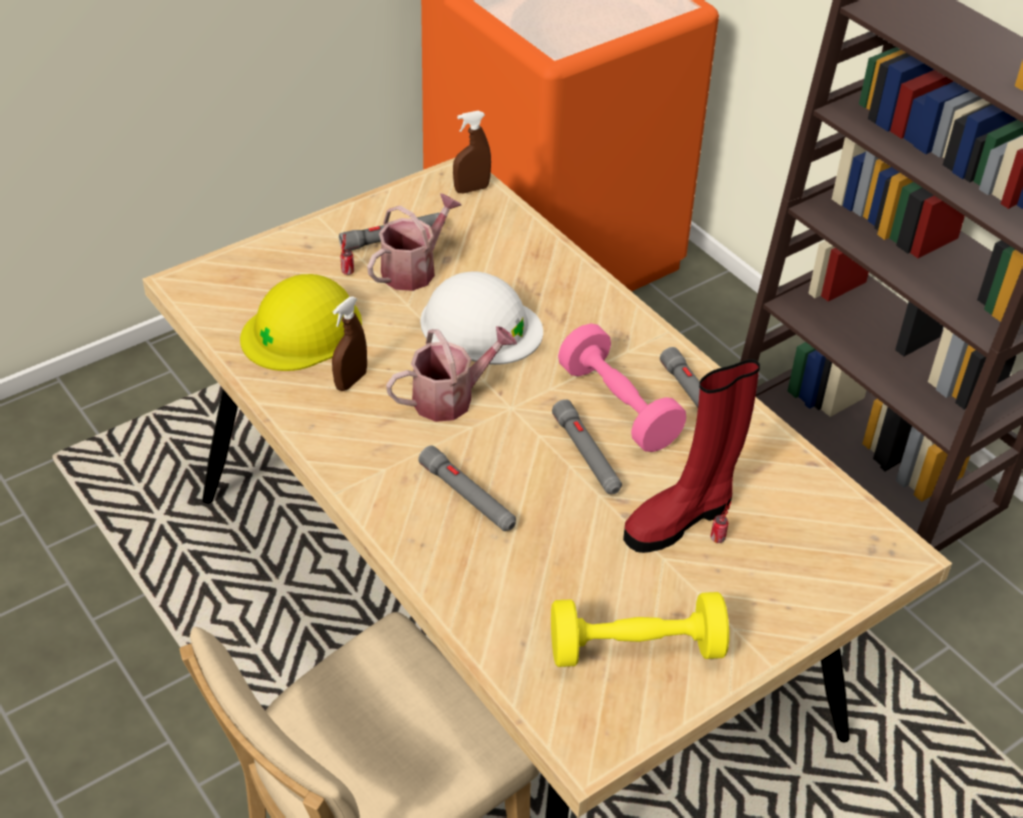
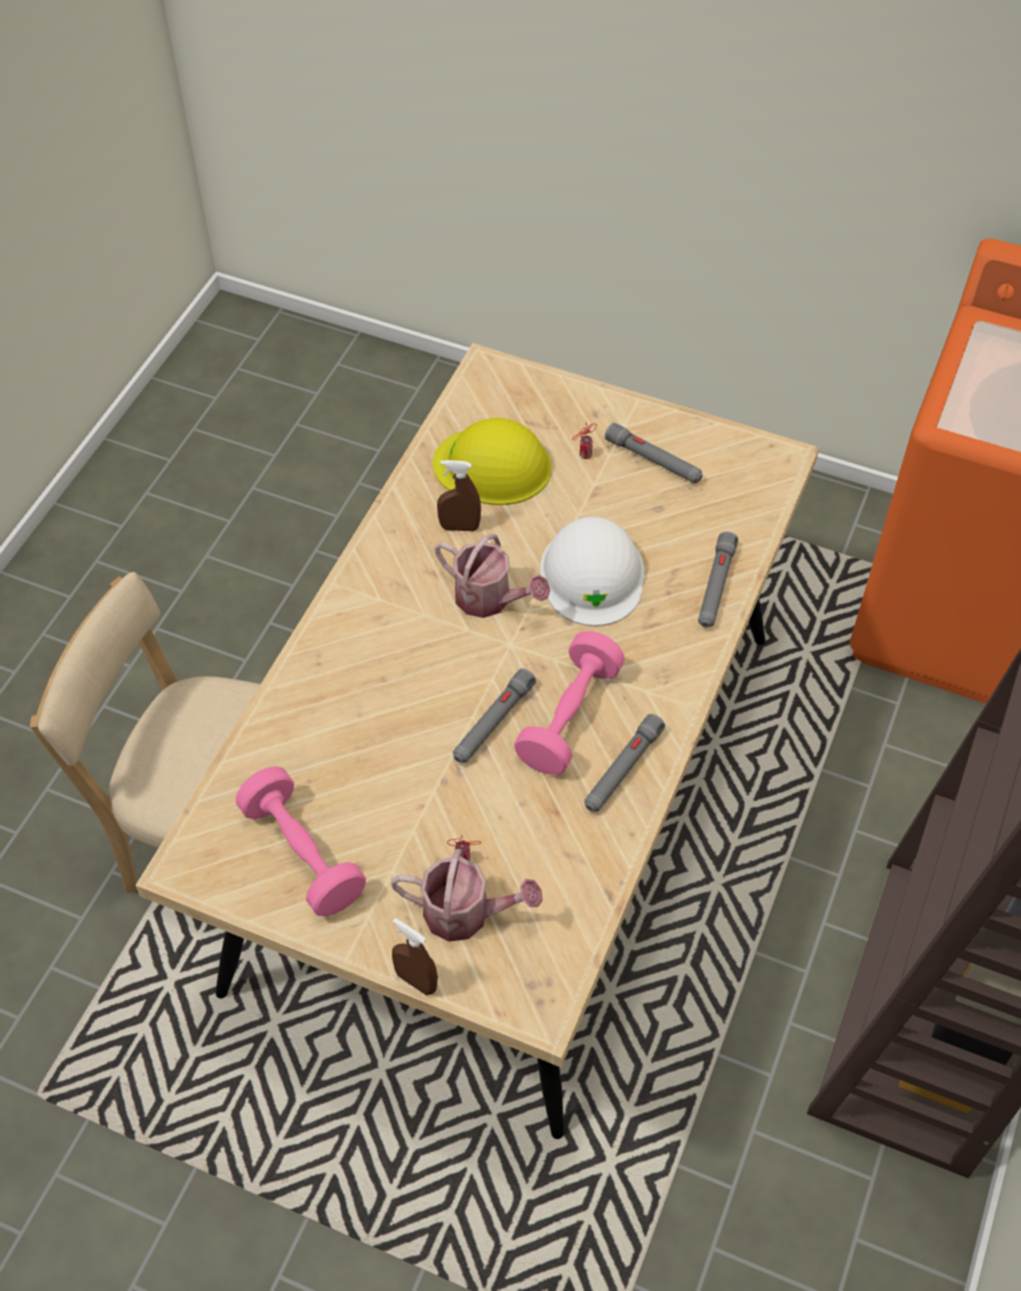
camera: 60 degrees right, 10 degrees up
(414, 269) = (626, 494): watering can -> watering can (466, 913)
(468, 497) = (388, 666): grey flashlight -> grey flashlight (716, 586)
(471, 189) = (768, 476): brown spray bottle -> brown spray bottle (416, 981)
(635, 649) = (303, 854): yellow dumbbell -> pink dumbbell
(680, 519) = (466, 823): red boot -> none

